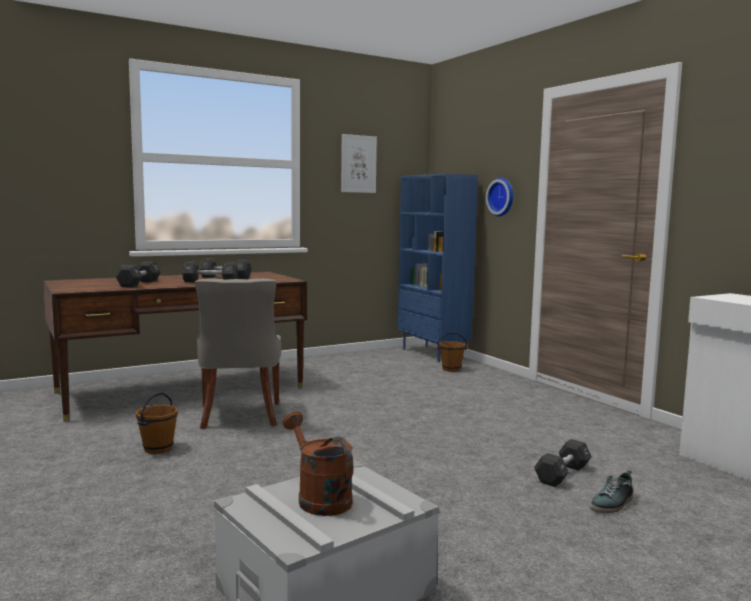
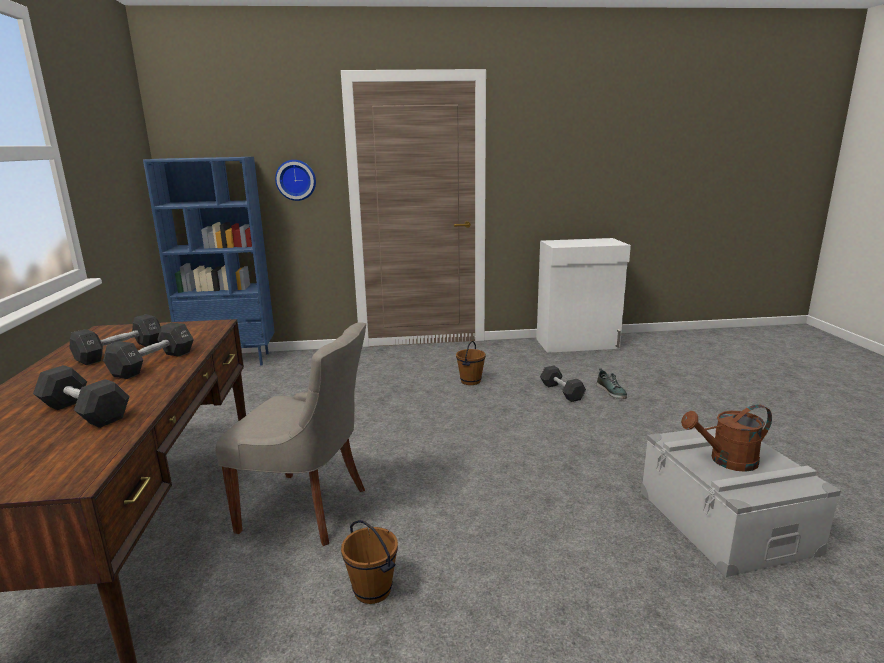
camera: 65 degrees left, 10 degrees up
(358, 164) = (105, 146): picture -> none
(451, 369) = (293, 366): brown bucket -> brown bucket (470, 381)

